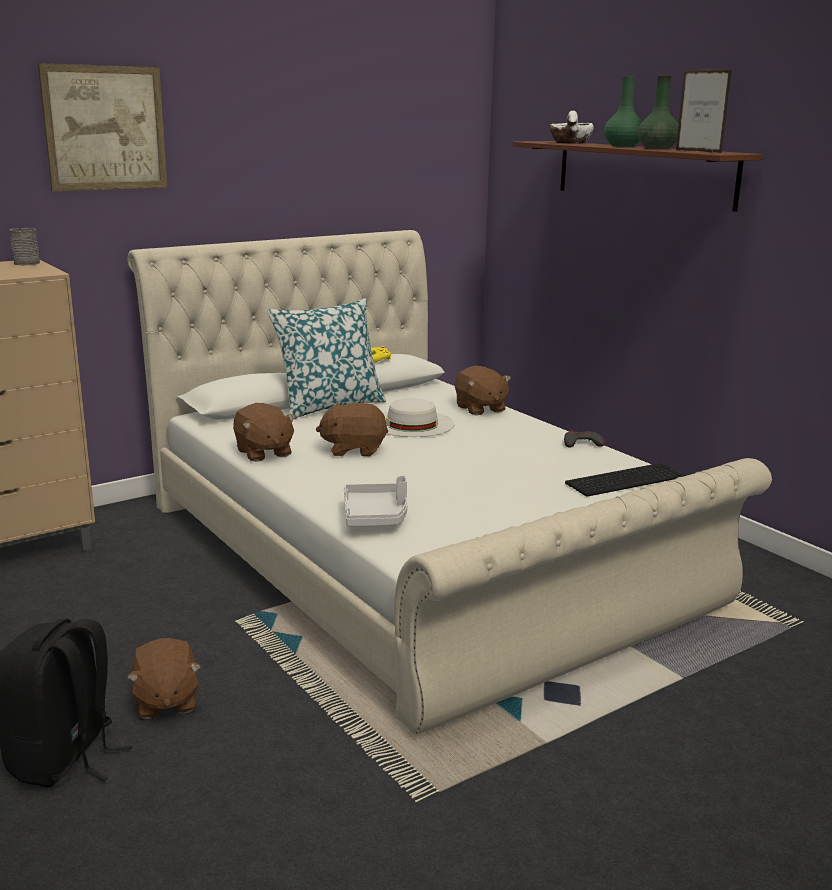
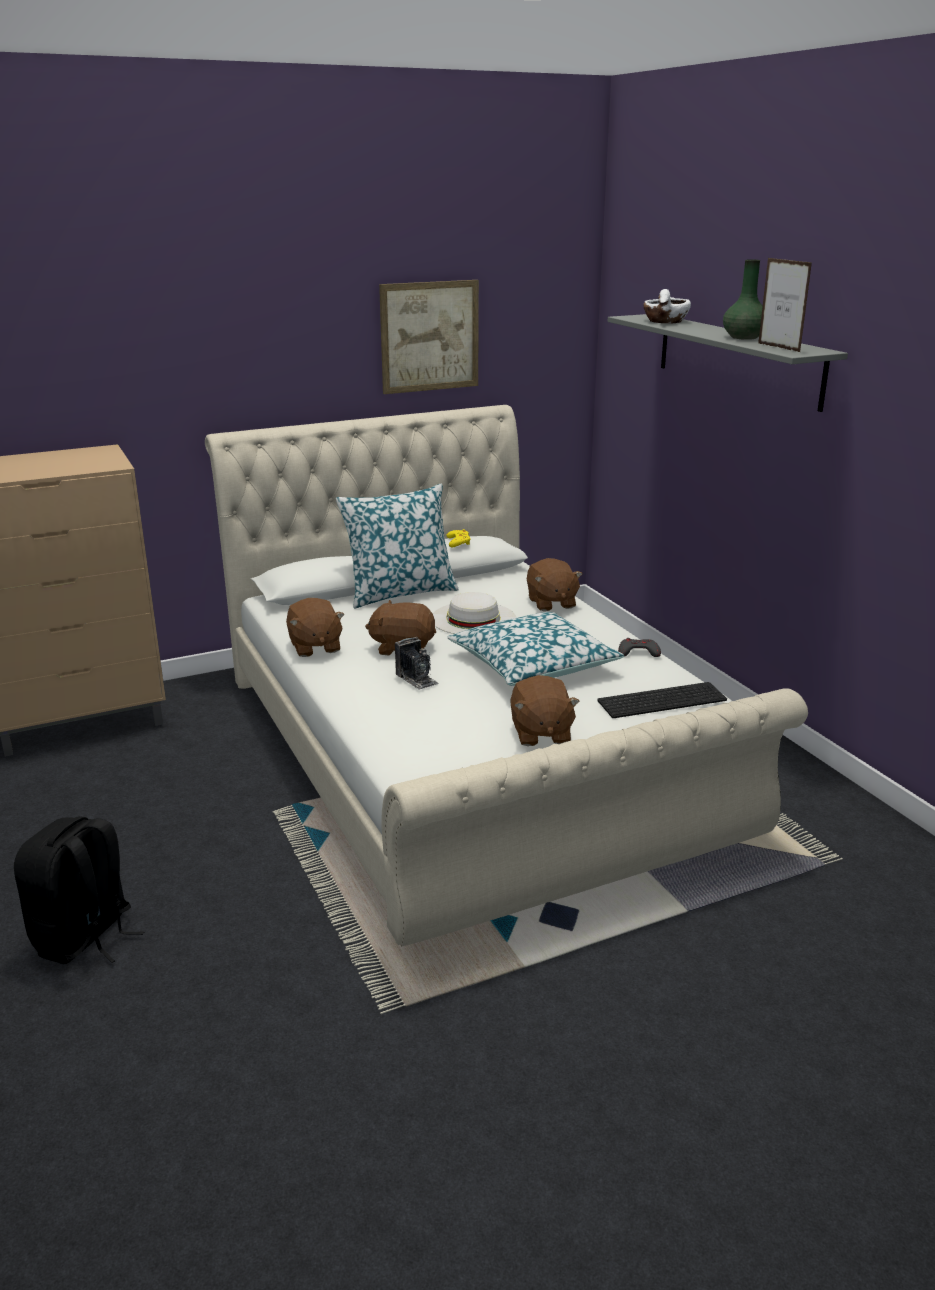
camera: 10 degrees right, 5 degrees up
(27, 262) = (104, 450): grey mug -> none
(105, 128) = (181, 315): picture -> picture (429, 336)
(165, 701) = (187, 889): brown plush toy -> brown plush toy (540, 733)
(376, 516) = (391, 729): grey tray -> none
(381, 473) = (417, 679): none -> camera
(488, 458) = (533, 665): none -> pillow
(622, 146) = (713, 330): green vase -> none
(643, 173) = (737, 359): brown shelf -> grey shelf

